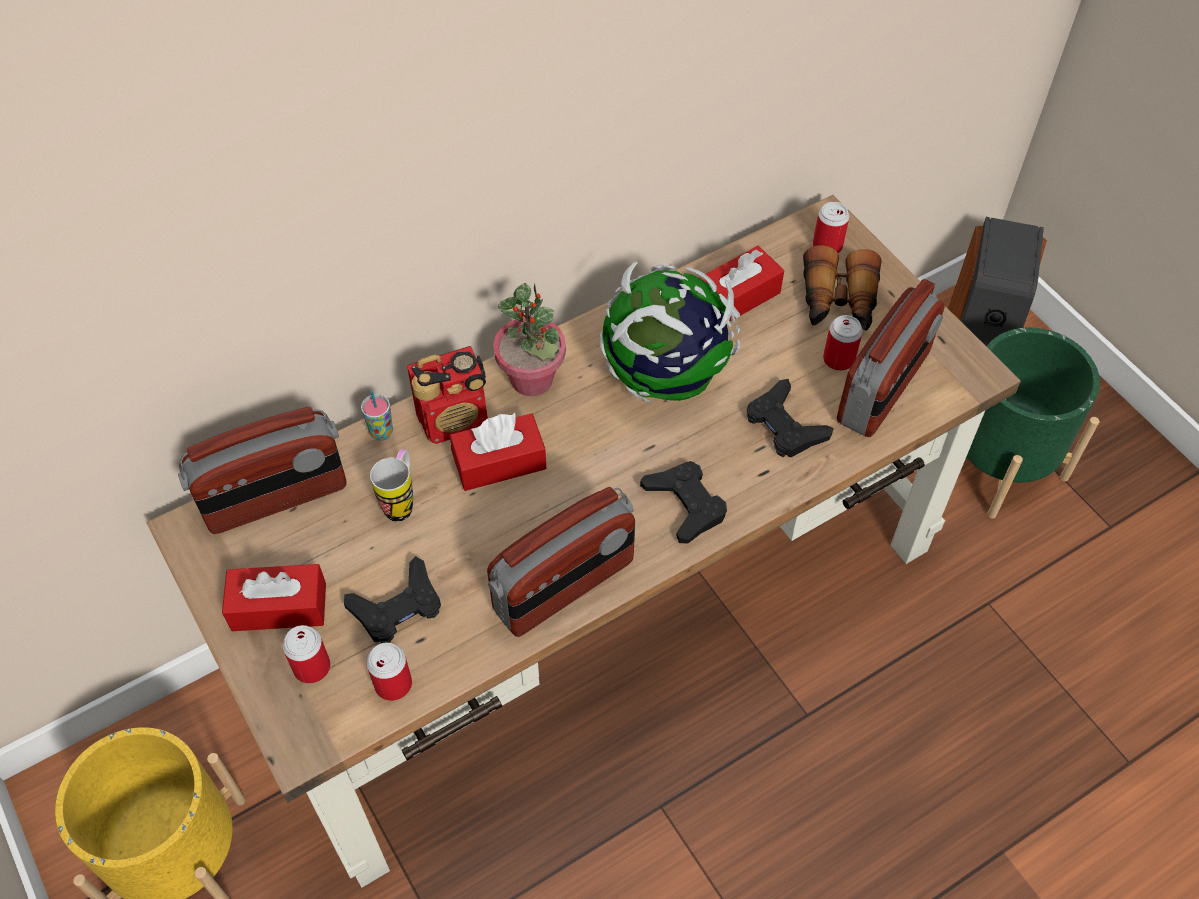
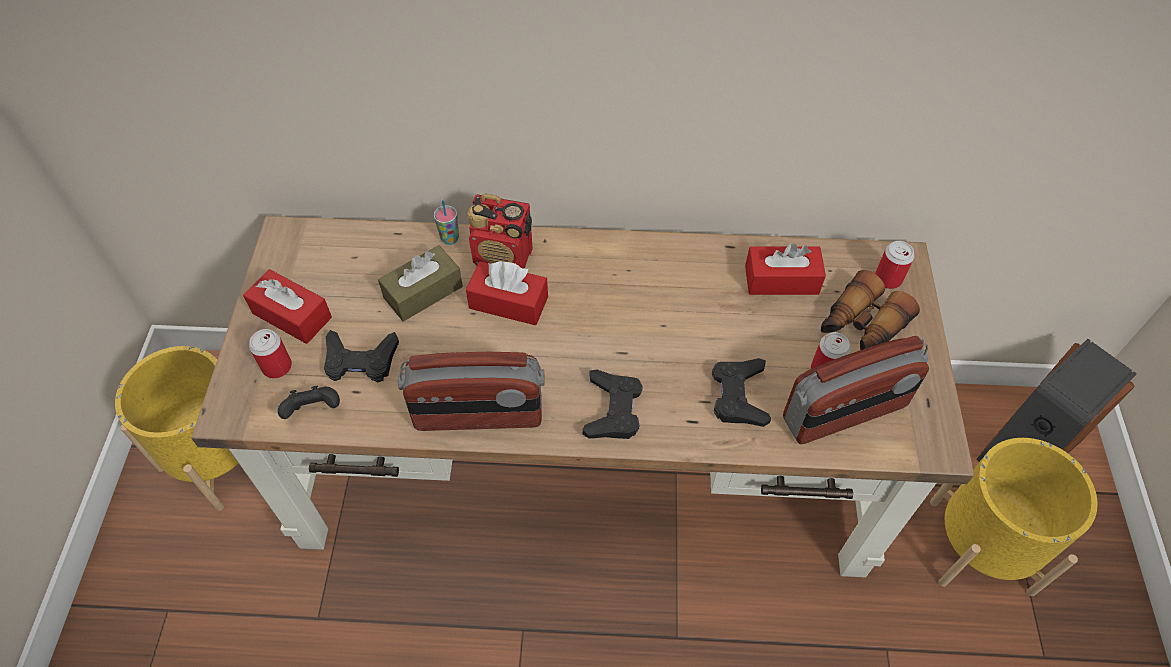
camera: 35 degrees right, 0 degrees up
(276, 498) = (350, 244): radio -> none
(393, 684) = (314, 410): can -> black game controller
(402, 502) = (423, 292): mug -> brown tissue box
(532, 379) = (579, 258): potted plant -> none
(666, 377) = (677, 308): globe -> none
(999, 462) = (981, 546): green planter -> yellow planter

